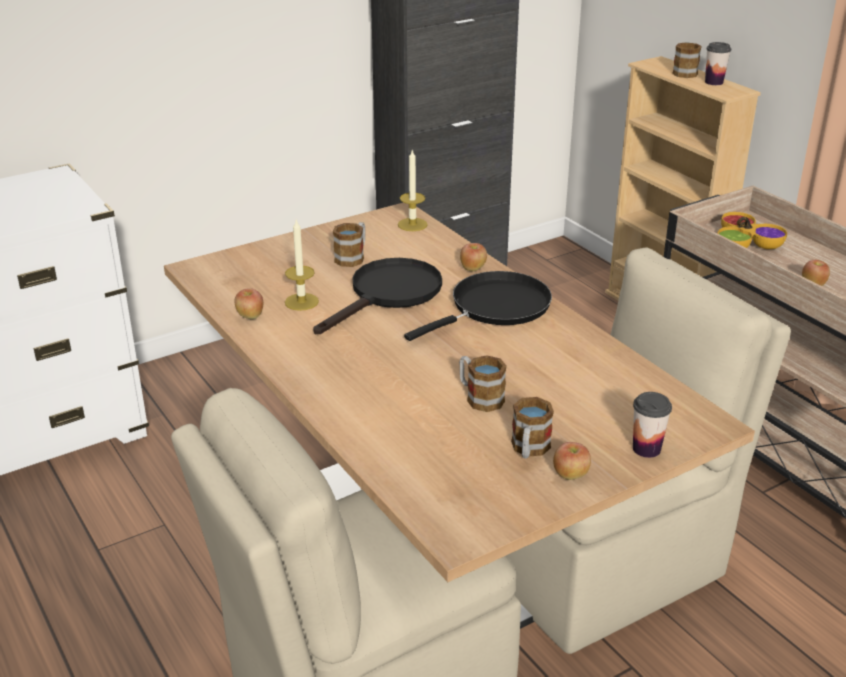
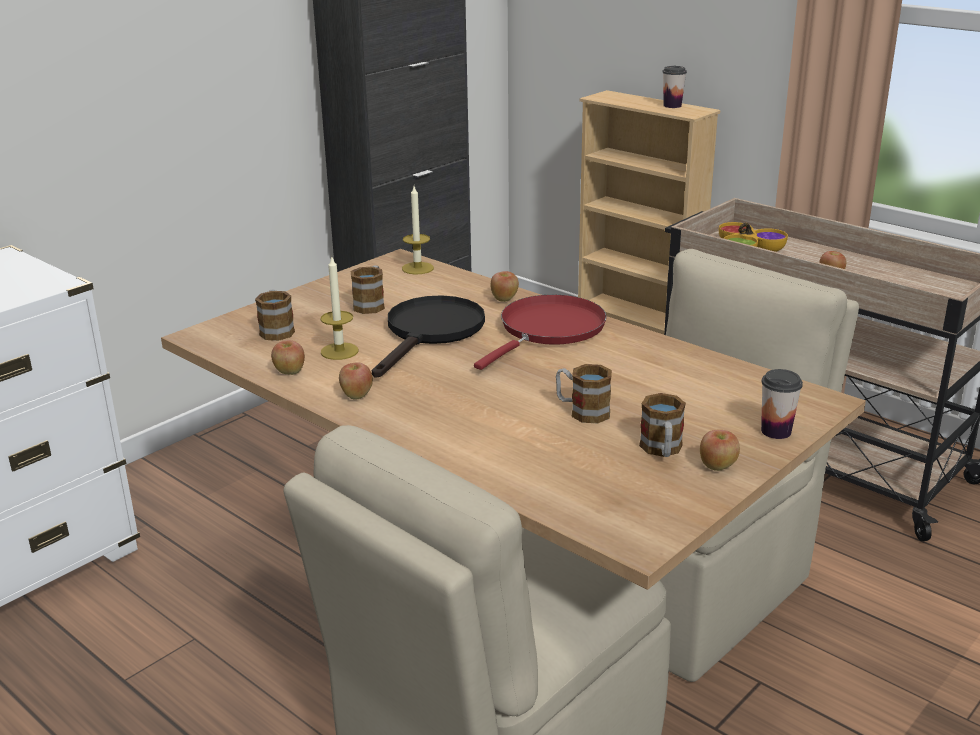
camera: 15 degrees left, 5 degrees down
(293, 349) = (356, 395): none -> apple
(495, 307) = (548, 330): black frying pan -> red frying pan
(684, 72) = (638, 100): mug -> mug (276, 330)

